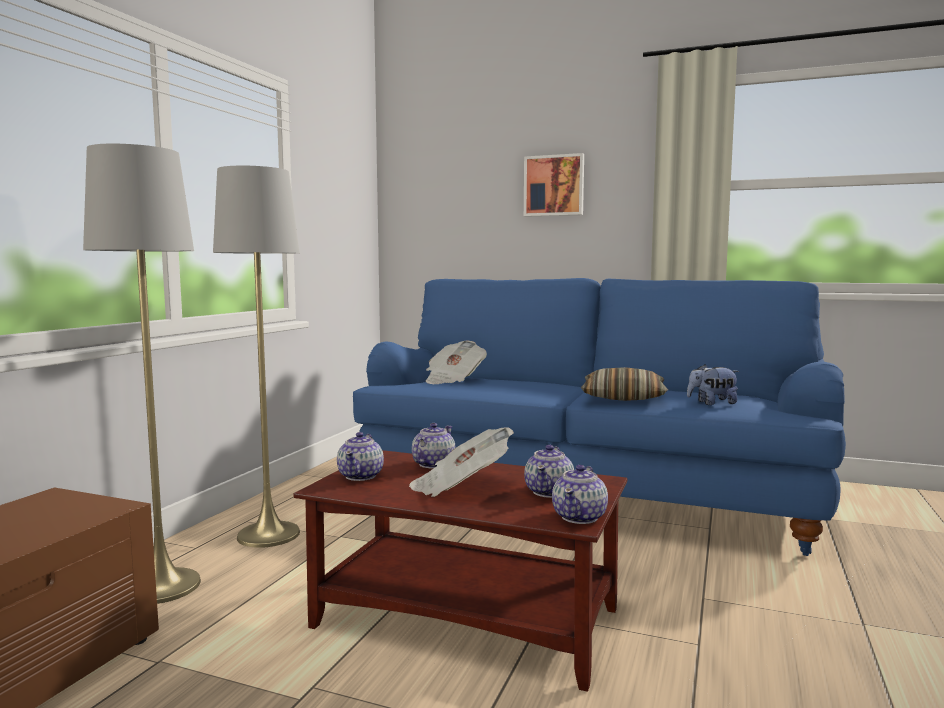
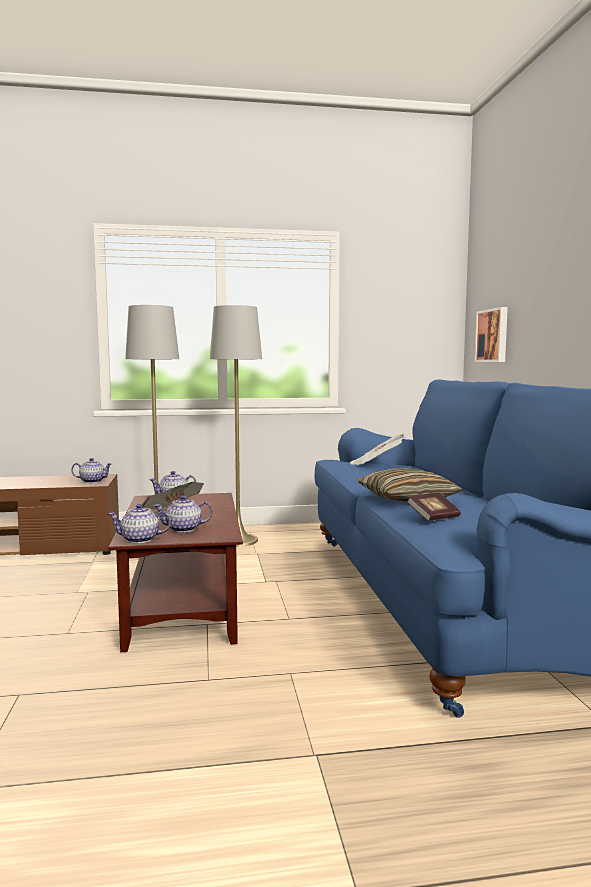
camera: 60 degrees right, 0 degrees up
(433, 464) = (213, 504): teapot -> teapot (92, 481)
(554, 186) = (557, 282): picture -> picture (493, 335)
(712, 403) = (433, 518): plush toy -> book

